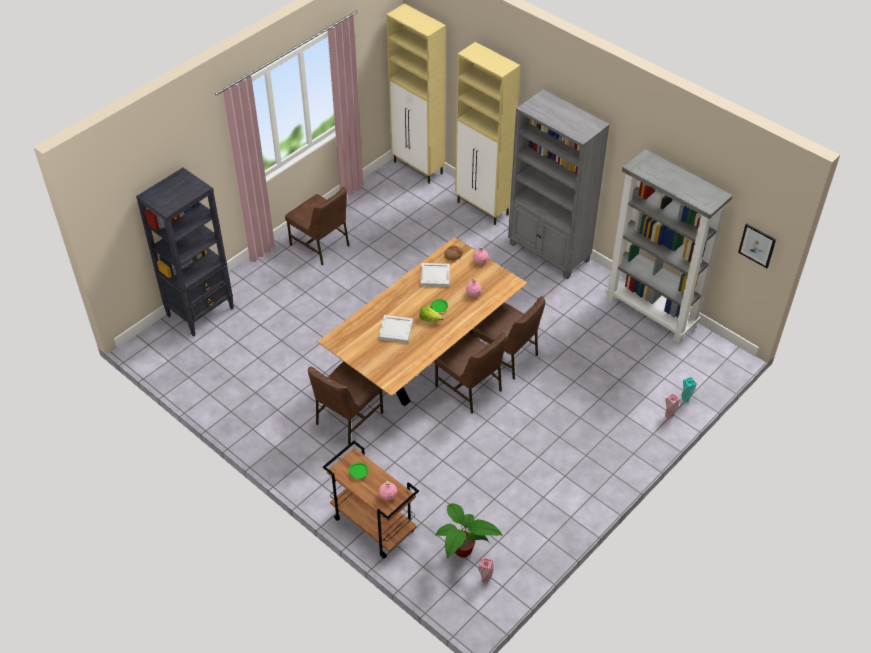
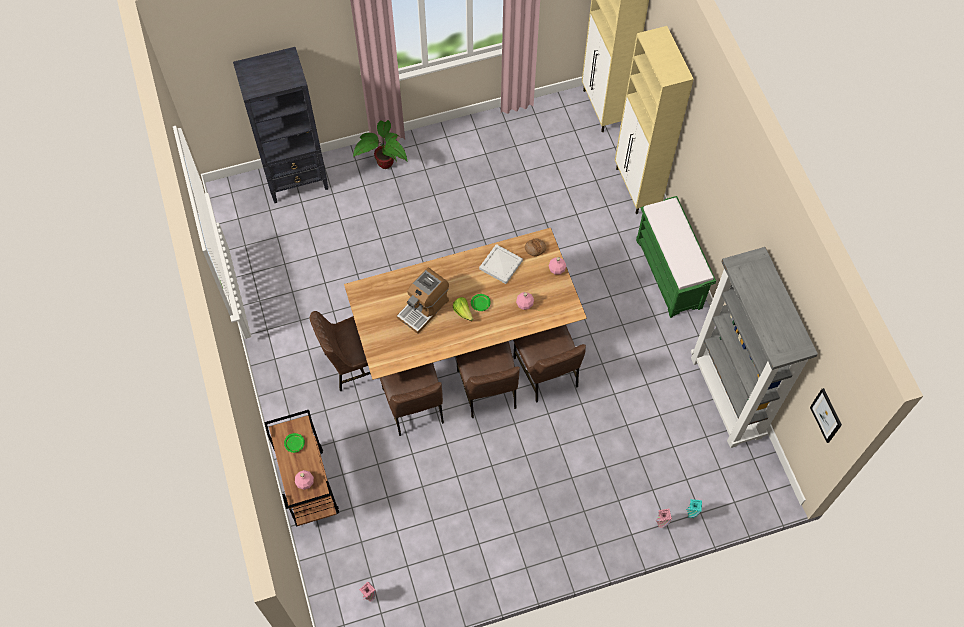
camera: 30 degrees right, 15 degrees up
(321, 245) = (450, 157): brown chair -> brown chair (414, 406)
(396, 330) = (424, 308): white tray -> coffee machine
(462, 554) = (367, 560): potted plant -> potted plant (383, 165)
(549, 253) = (669, 274): grey bookcase -> green bench

